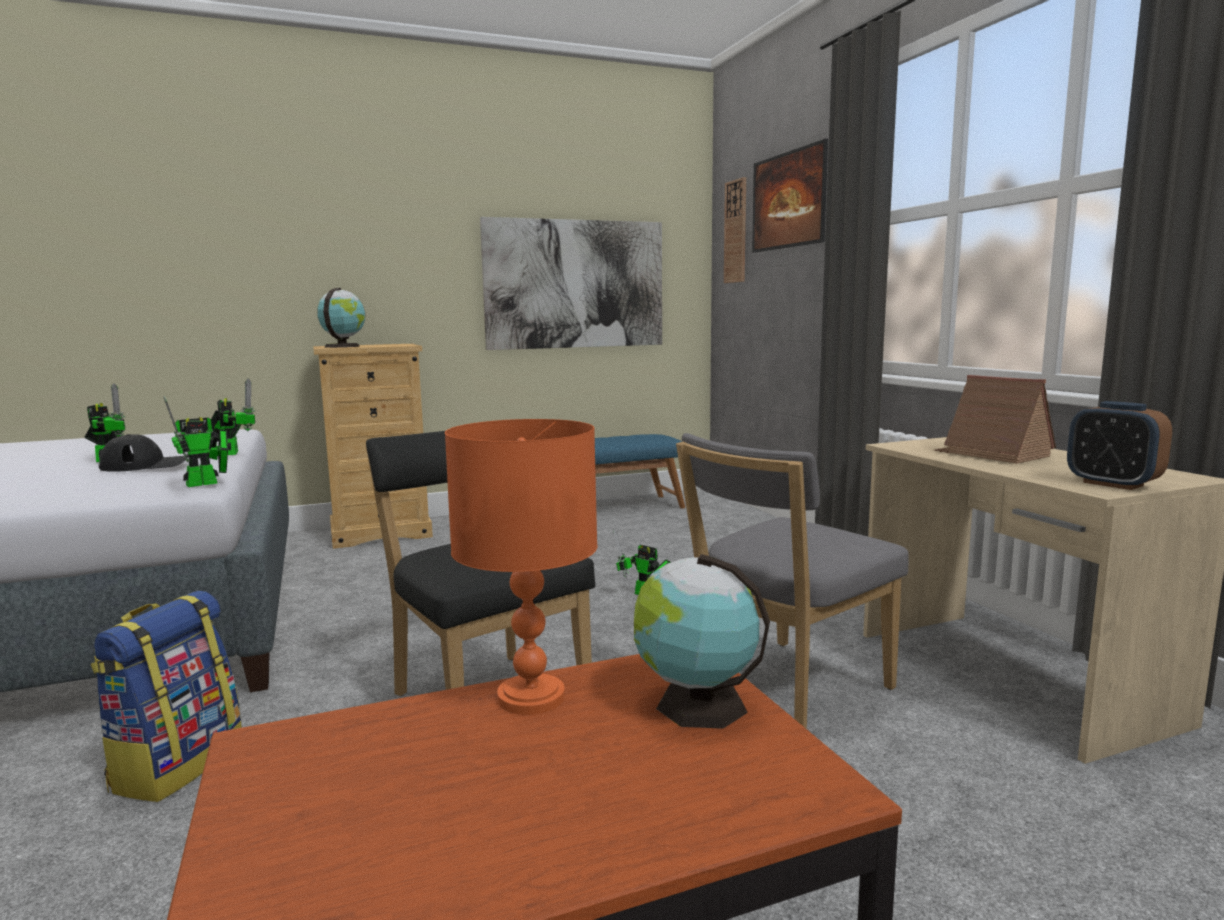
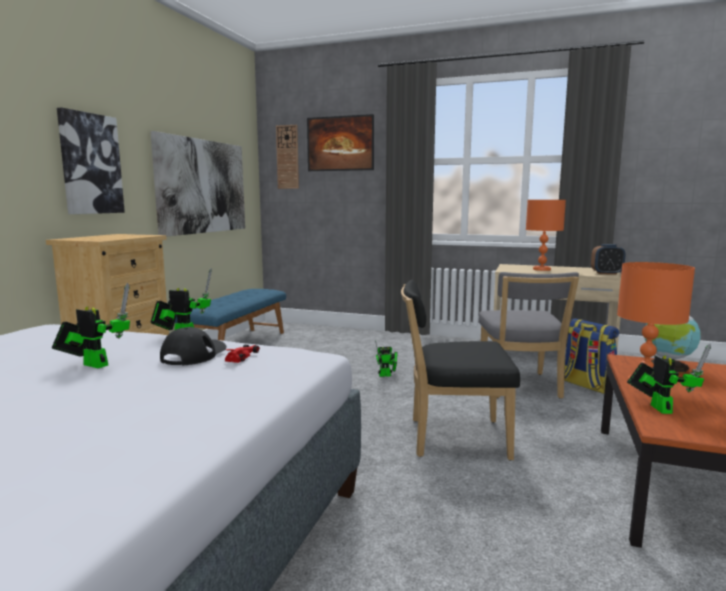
camera: 50 degrees left, 0 degrees up
(149, 474) = (244, 356): none -> red toy car
(177, 765) = (426, 539): backpack -> backpack (586, 385)
(207, 483) = (305, 350): toy robot -> toy robot (659, 407)
(343, 346) = (102, 238): globe -> none
(384, 263) = (90, 164): none -> picture
(992, 454) = (541, 269): toy house -> orange table lamp

